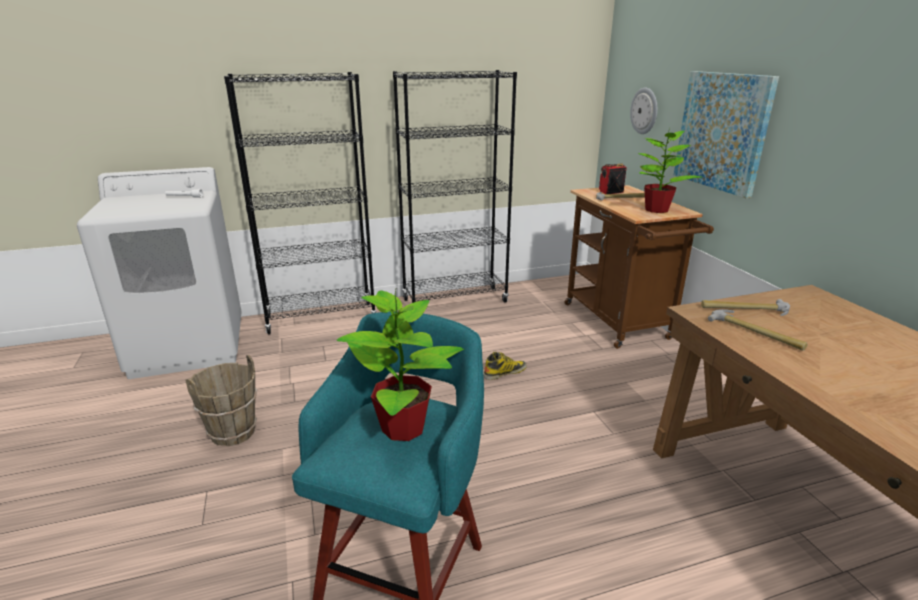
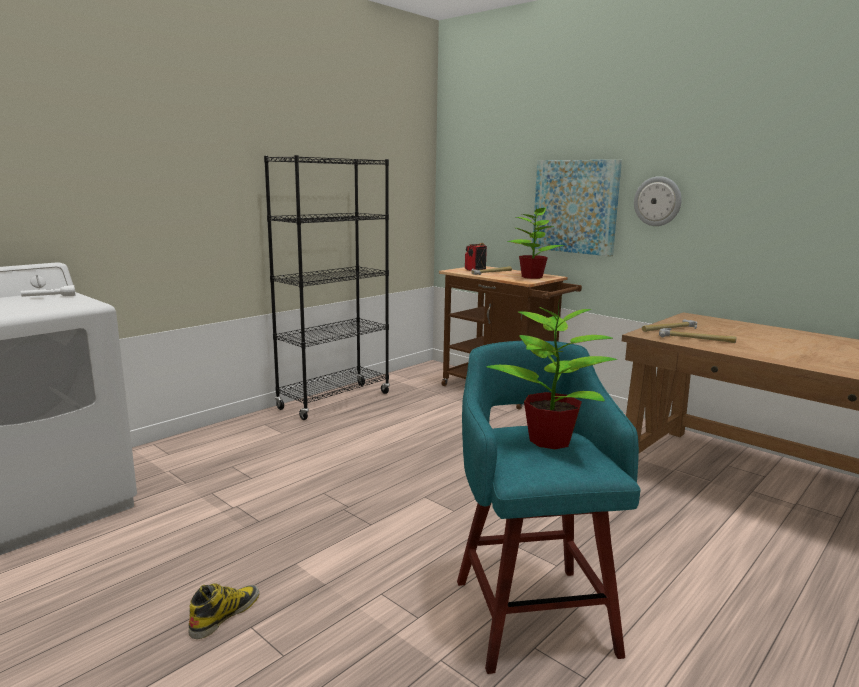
camera: 30 degrees left, 10 degrees down
(232, 432) = (216, 568): brown bucket -> none
(321, 318) = (198, 442): black bookcase -> none
(505, 372) = (447, 446): boot -> boot (225, 615)
(644, 111) = (488, 197): wall clock -> wall clock (657, 201)

